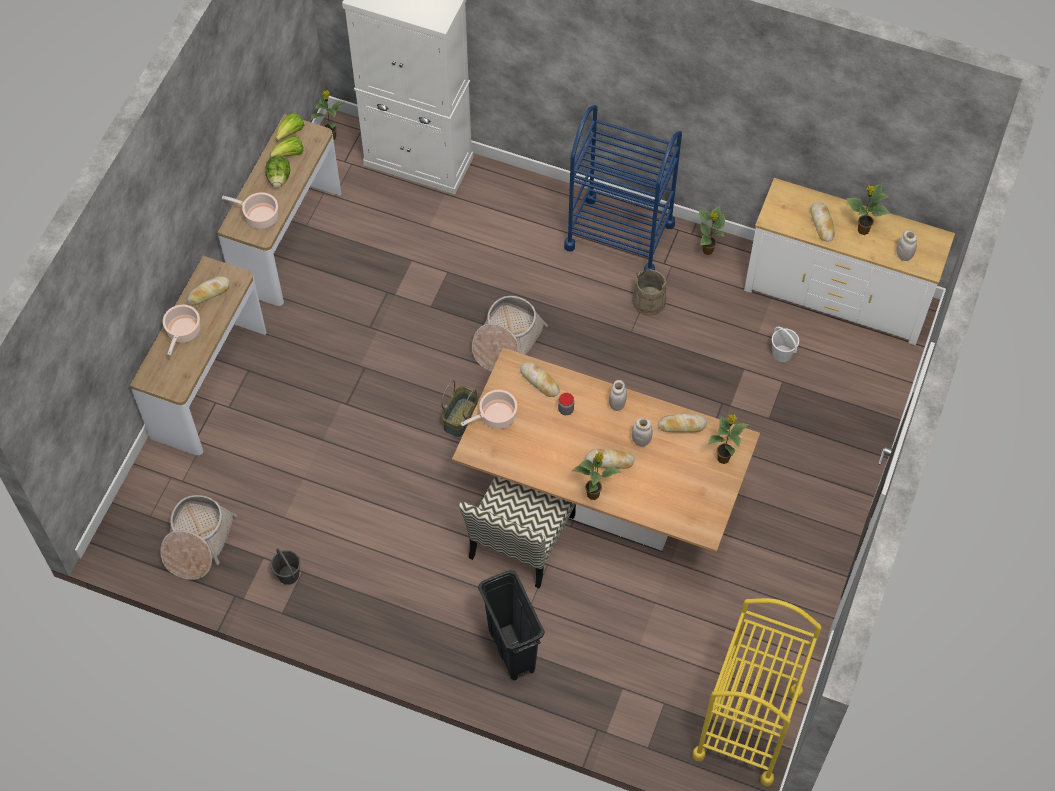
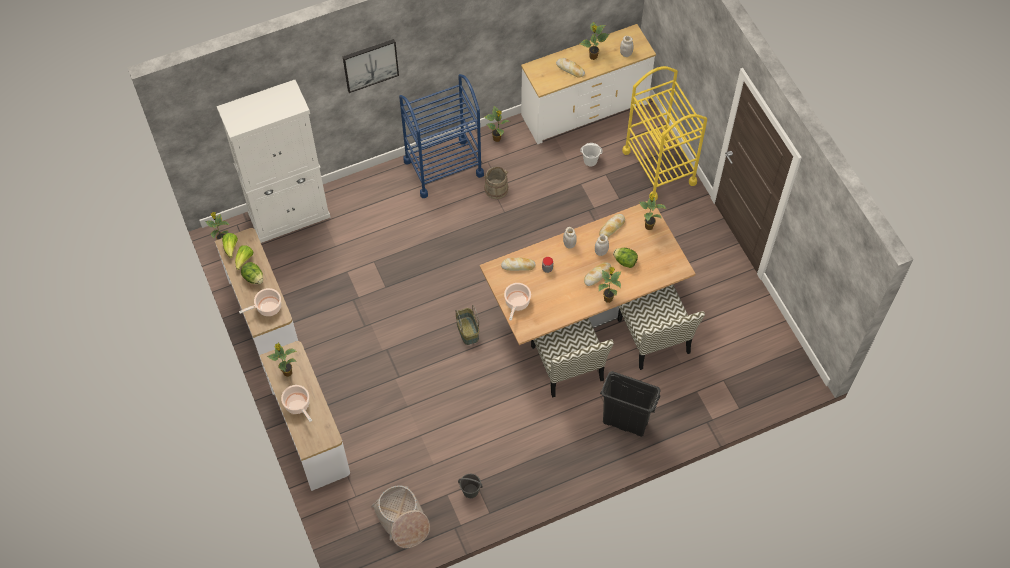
camera: 45 degrees left, 0 degrees up
(208, 293) = (287, 372): bread -> potted plant
(506, 341) = (447, 271): basket -> none
(569, 40) = (370, 64): none -> picture
(641, 593) = (654, 337): none -> chair
(655, 472) = (625, 261): none -> lettuce
(747, 723) = (770, 354): yellow cart -> yellow cart (659, 167)

